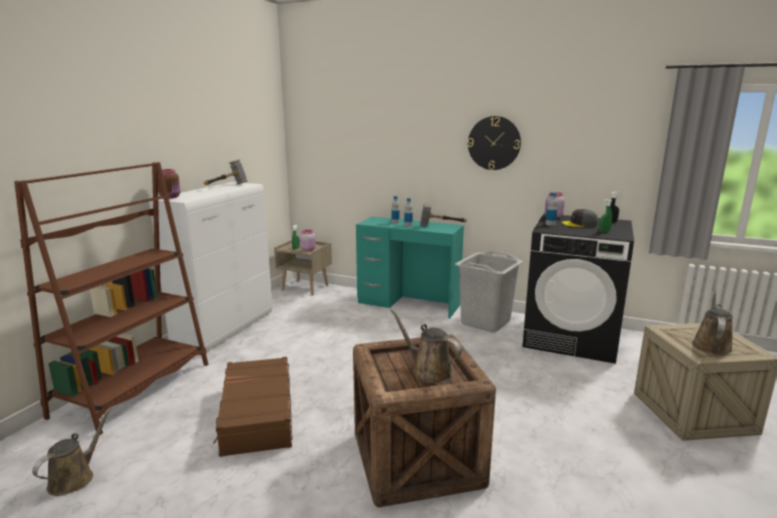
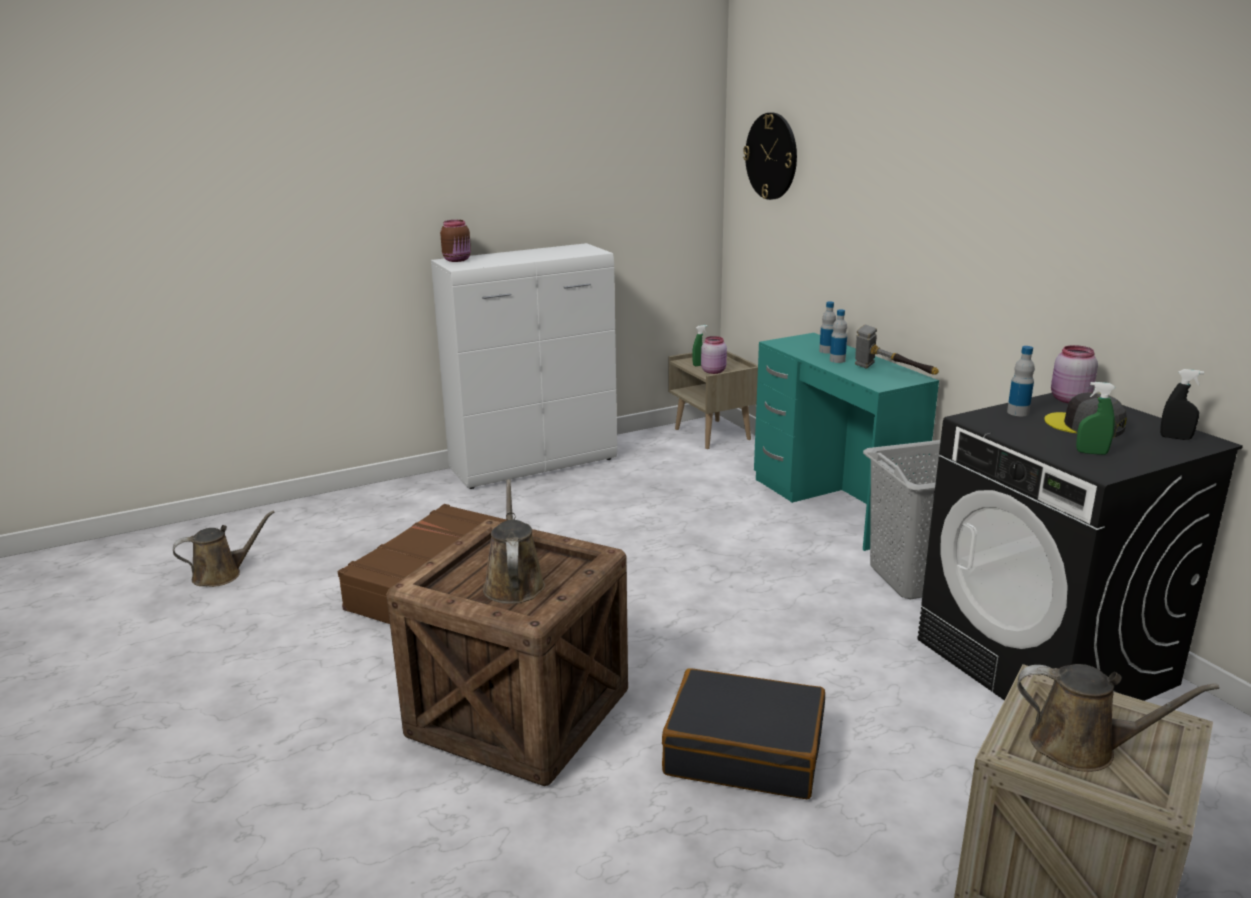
camera: 40 degrees right, 5 degrees up
(134, 389) = (363, 505): brown bookcase -> none
(226, 186) = (559, 251): hammer -> none
(494, 143) = (1004, 223): wall clock -> wall clock (771, 156)
(535, 423) = (744, 751): none -> black suitcase
(711, 345) = (1081, 747): brown watering can -> brown watering can turned 45 degrees clockwise

